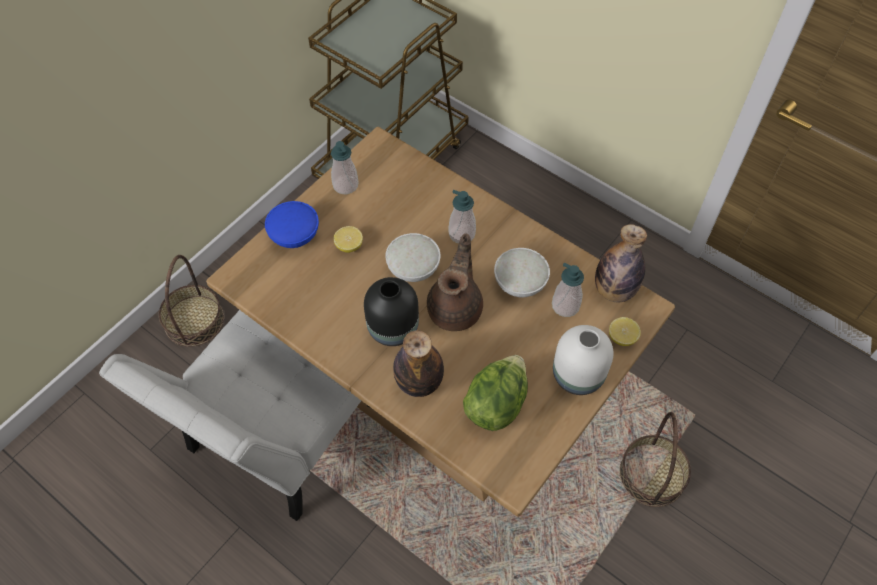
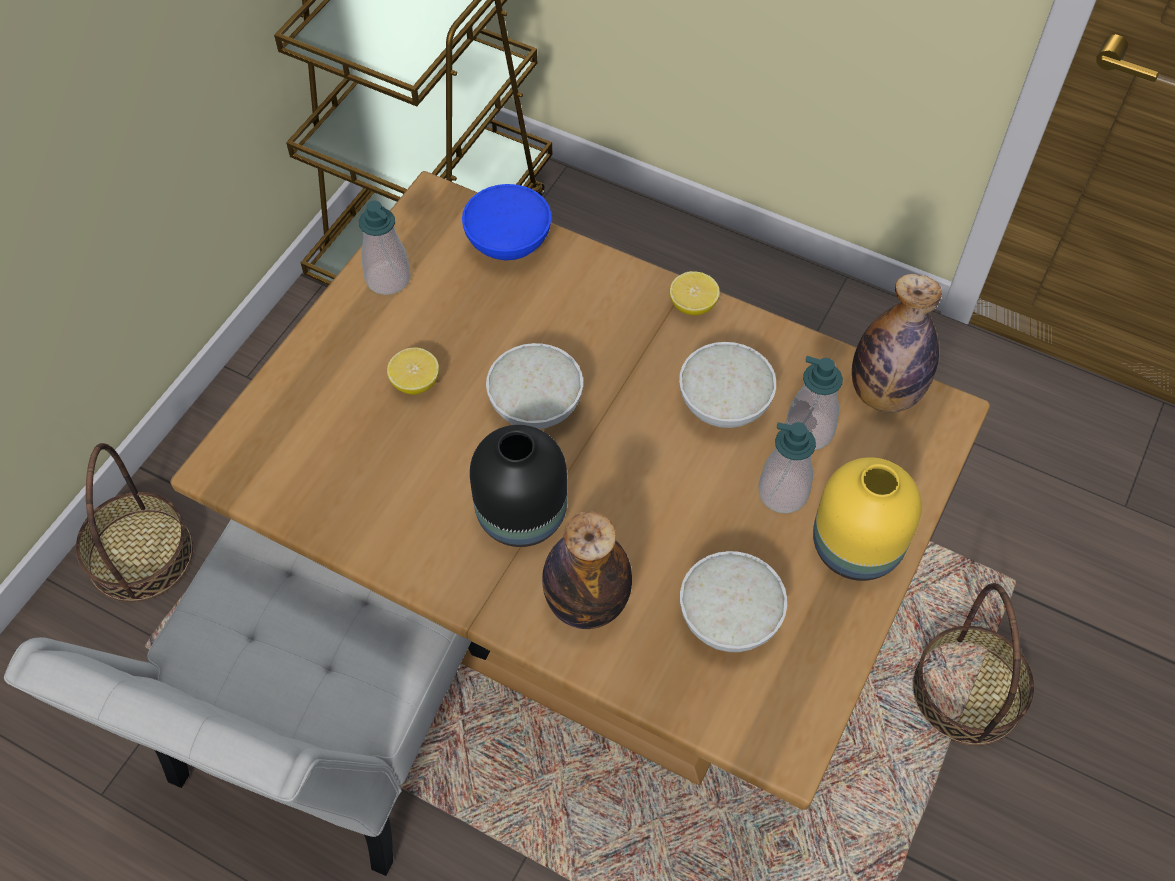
camera: 10 degrees left, 0 degrees up
(294, 236) = (314, 380): blue bowl -> blue bowl (507, 243)
(456, 308) = (624, 463): brown teapot -> none
(462, 234) = (607, 334): soap dispenser -> soap dispenser (783, 493)
(496, 404) = (727, 619): lettuce -> white bowl
(576, 375) = (853, 548): white vase -> yellow vase
(622, 338) = (915, 471): lemon -> lemon (692, 305)

